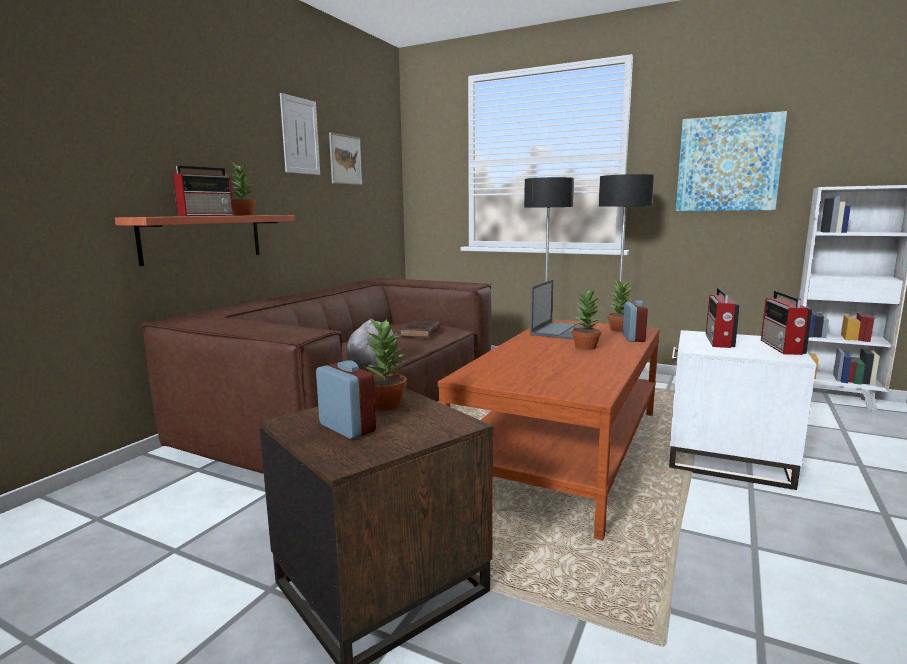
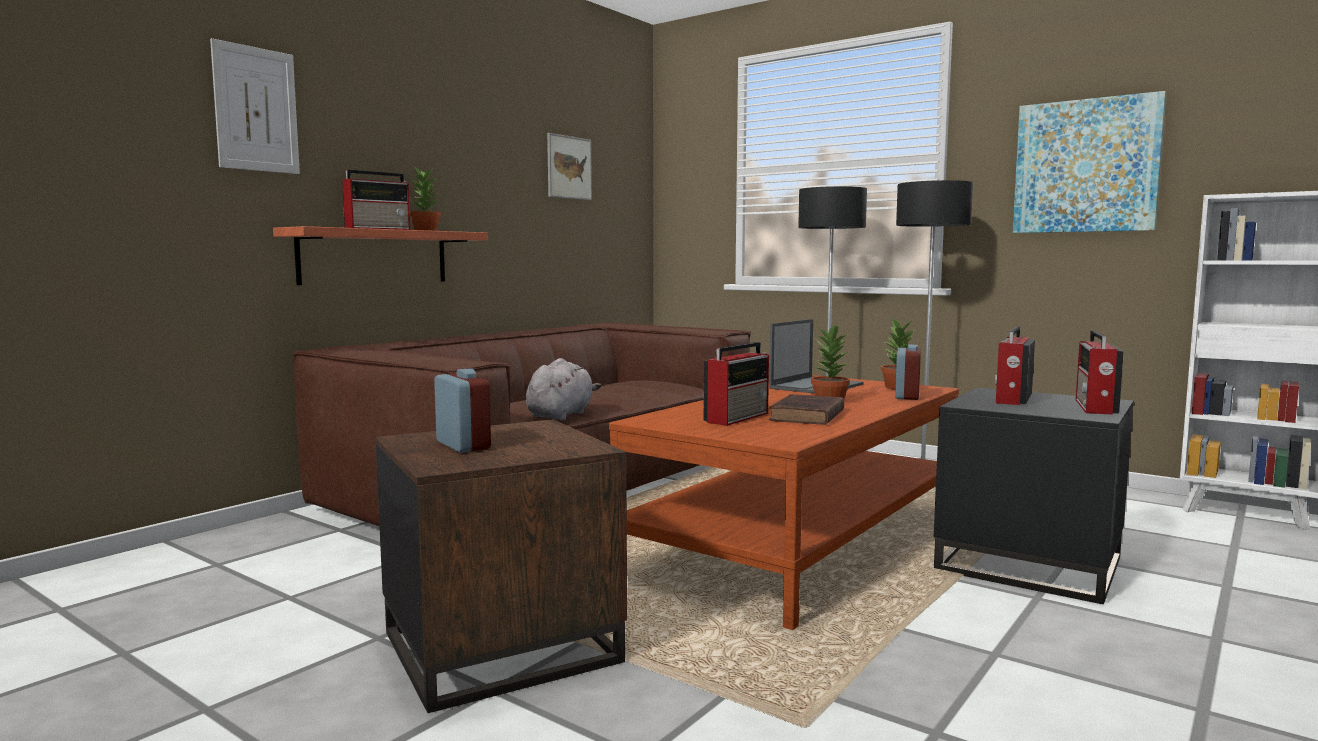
camera: 10 degrees right, 5 degrees down
(300, 136) = (507, 137): picture -> picture (256, 109)
(385, 404) = (521, 431): potted plant -> none
(420, 332) = (643, 389): brown book -> brown book (806, 416)
(534, 369) = (738, 417): none -> radio
(727, 457) = (1028, 564): white side table -> black side table

